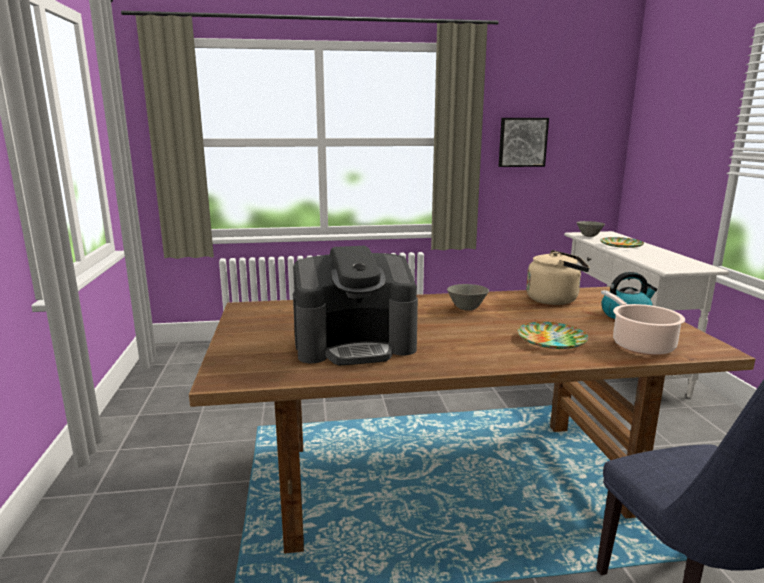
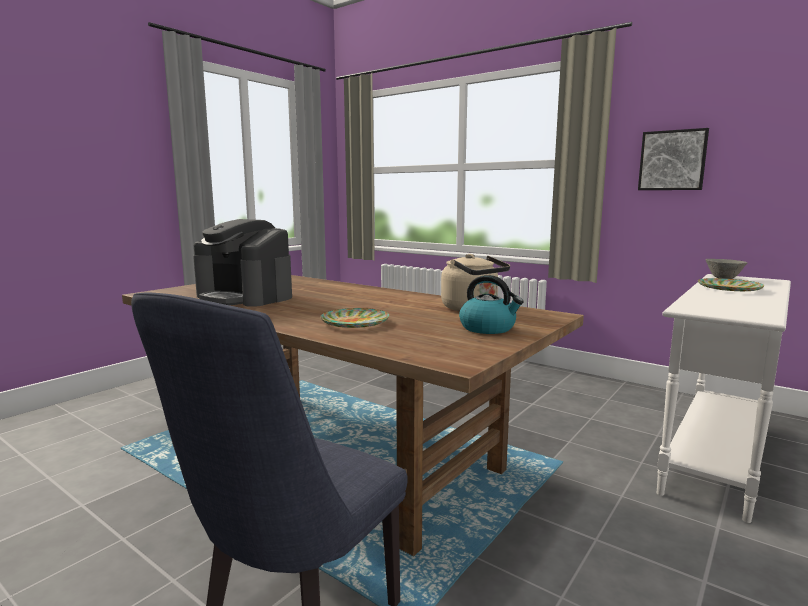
camera: 45 degrees right, 5 degrees down
(466, 309) = (379, 298): grey bowl -> none
(640, 345) = (406, 341): cooking pot -> none

